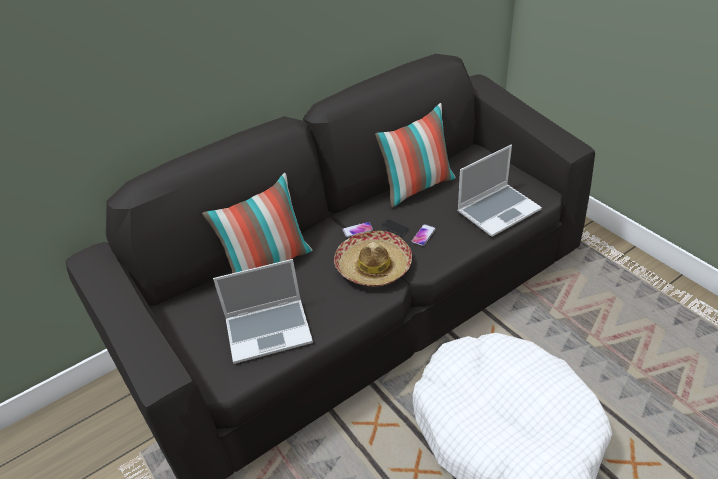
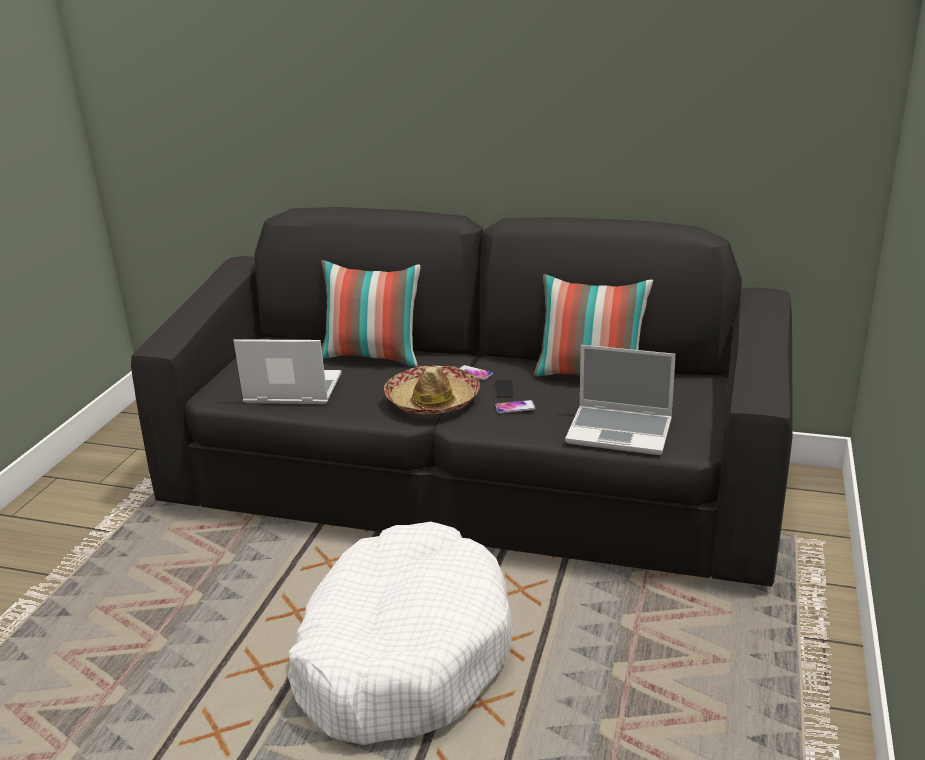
camera: 50 degrees right, 15 degrees down
(269, 330) = (292, 390): laptop -> laptop turned 150 degrees clockwise

